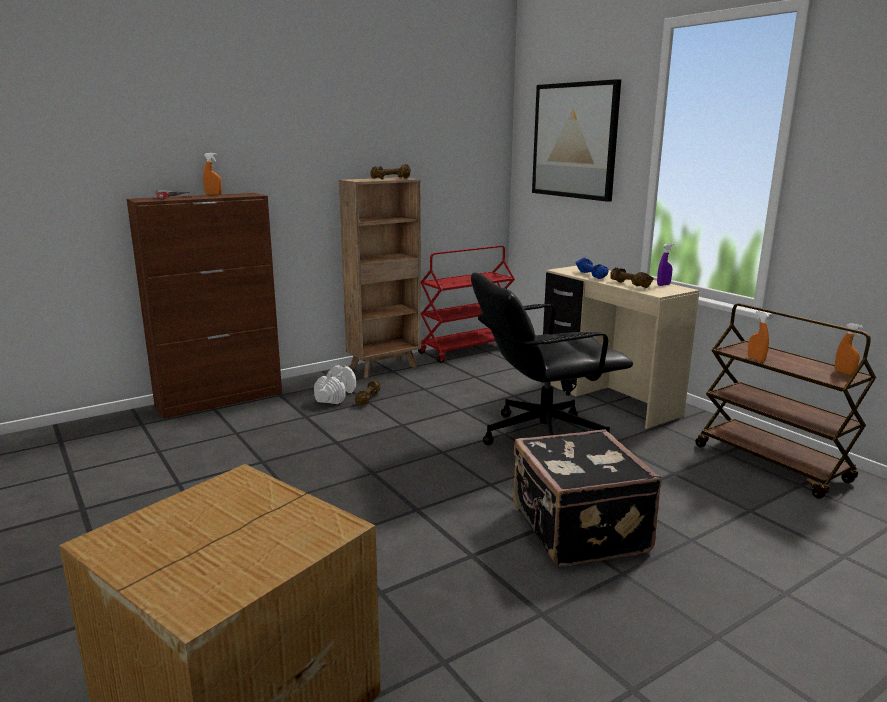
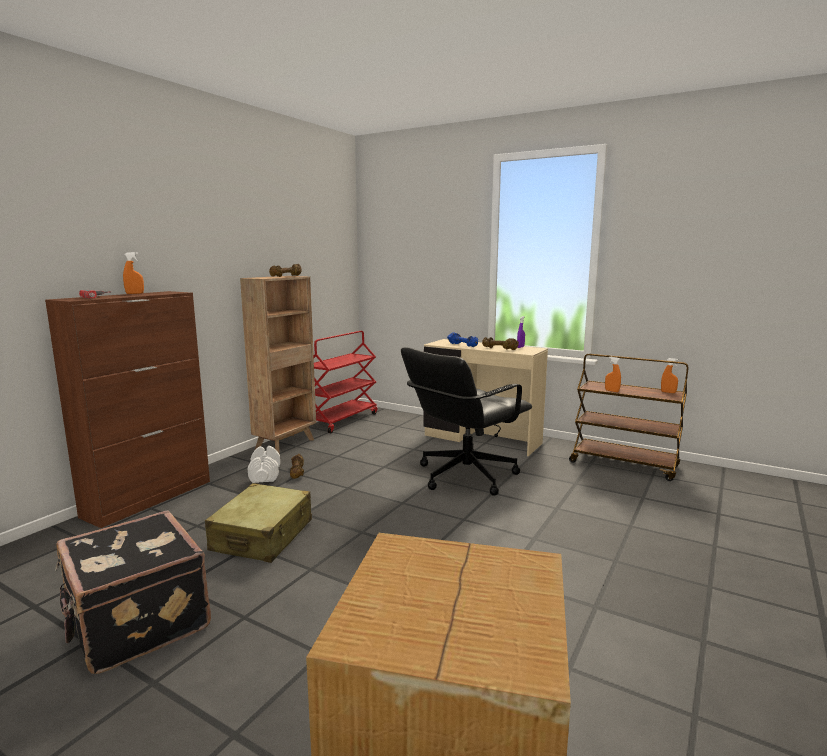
camera: 25 degrees left, 5 degrees down
(281, 455) = (263, 536): none -> beige suitcase
(574, 141) = (419, 244): picture -> none
(577, 530) = (556, 538): black suitcase -> black suitcase (136, 622)

